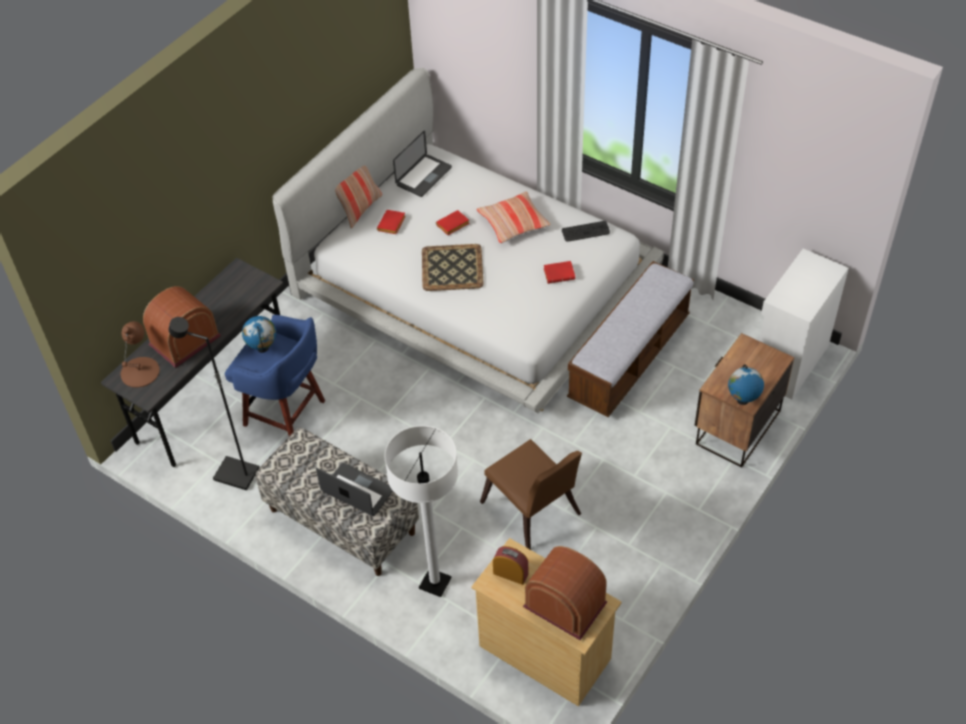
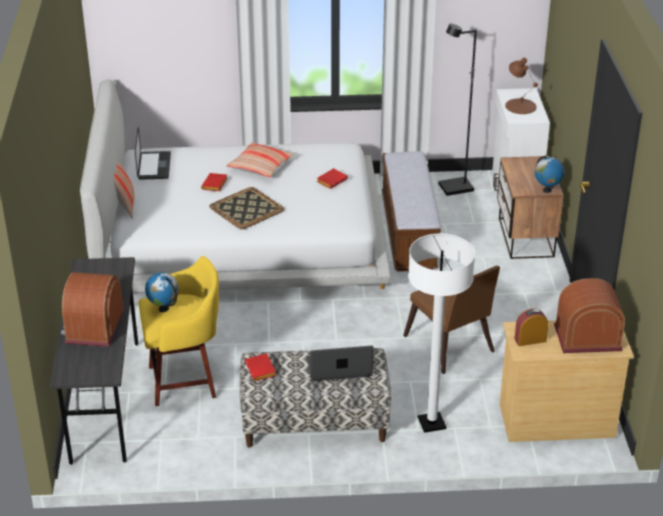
camera: 40 degrees left, 15 degrees down
(140, 371) = (79, 363): brown table lamp -> brown table lamp (520, 106)
(235, 475) = (188, 440): black floor lamp -> black floor lamp (455, 188)
(287, 414) = (185, 381): blue stool -> yellow stool
(392, 225) = (165, 203): red book -> red book (262, 370)
(533, 513) = (450, 348): brown chair -> brown chair turned 45 degrees clockwise
(585, 232) = (320, 151): keyboard -> none

